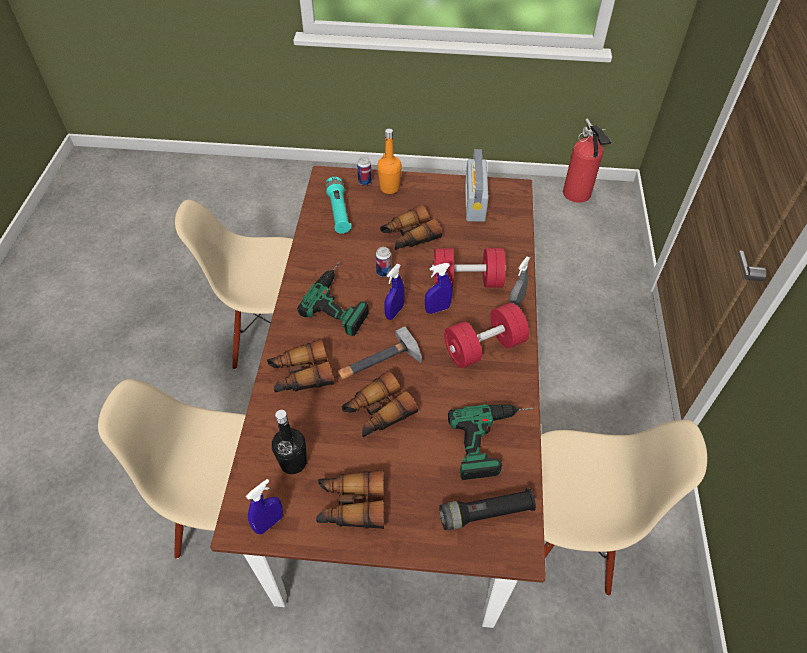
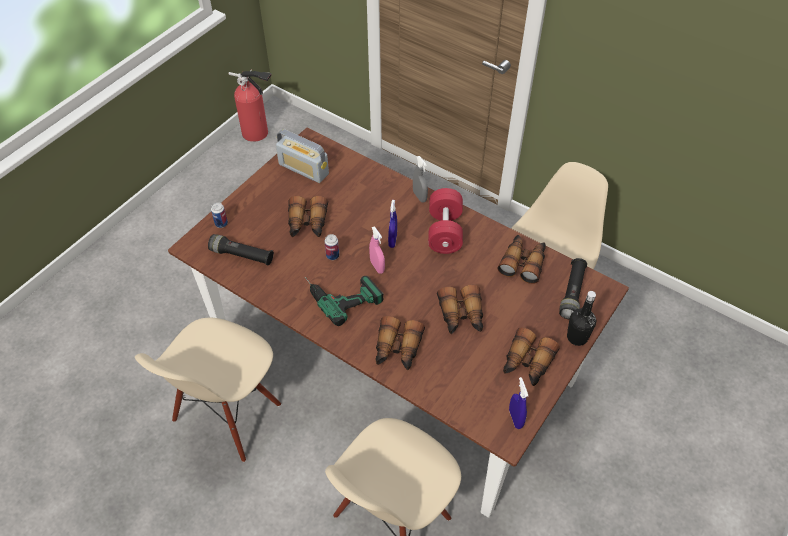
camera: 60 degrees left, 0 degrees up
(293, 462) = (473, 384): black bottle -> black bottle (577, 337)
(338, 211) = (242, 255): turquoise flashlight -> black flashlight
(379, 362) = (417, 296): hammer -> none
(389, 188) = (243, 211): orange bottle -> none
(394, 312) = (377, 267): blue spray bottle -> pink spray bottle
(467, 281) = (378, 211): red dumbbell -> none
(495, 441) = (523, 262): power drill -> binoculars

